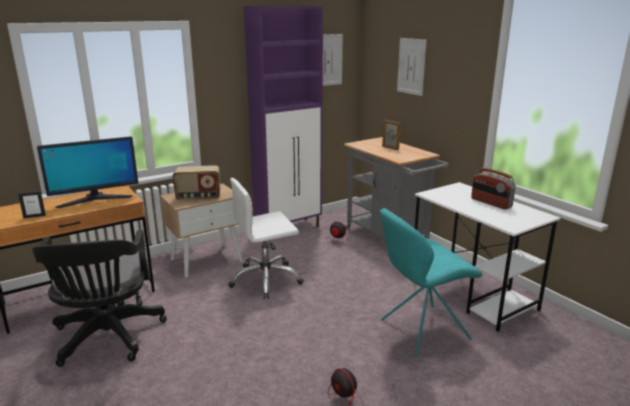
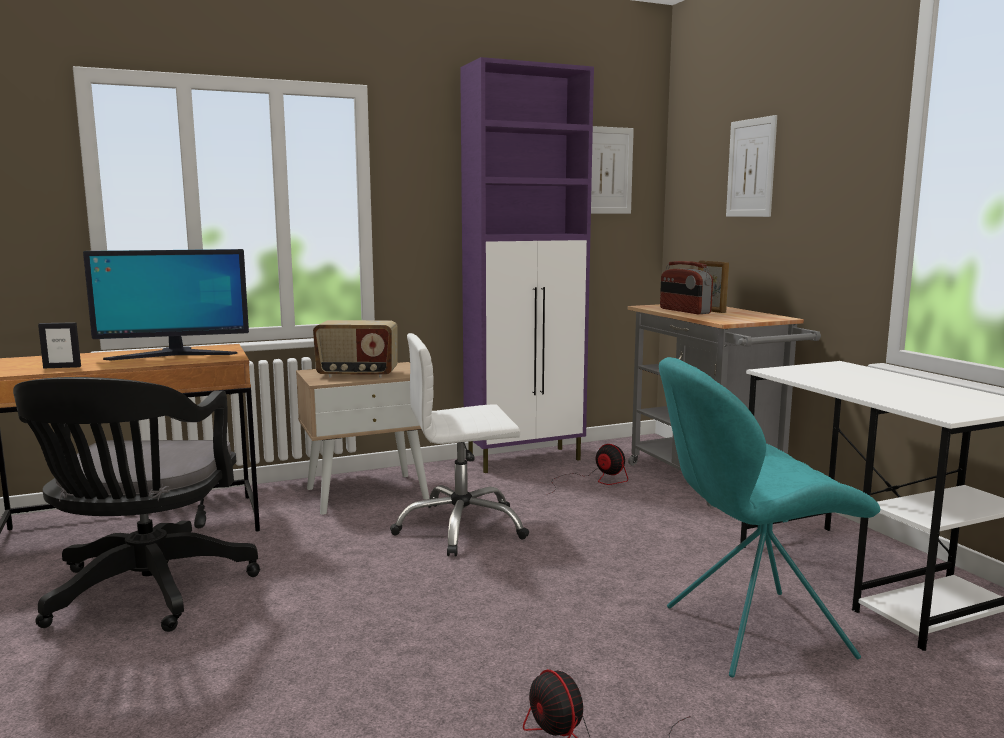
camera: 10 degrees right, 10 degrees down
(490, 203) = (902, 385): radio -> radio (684, 311)

